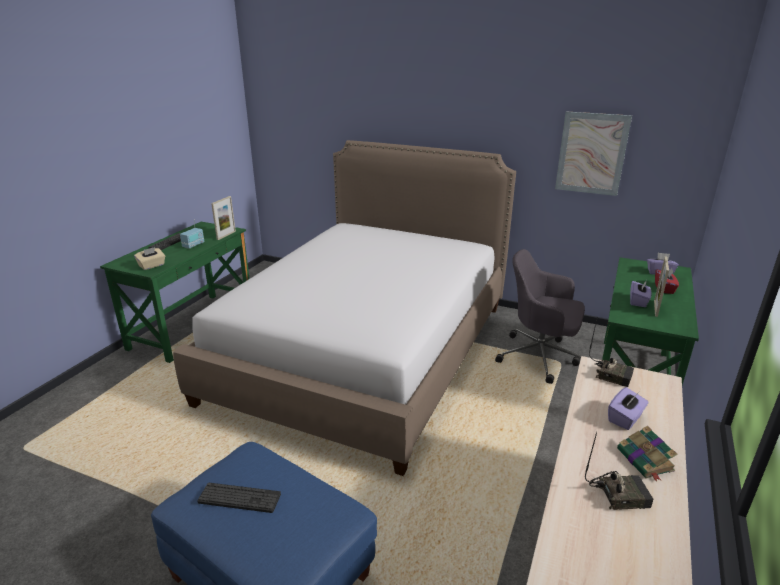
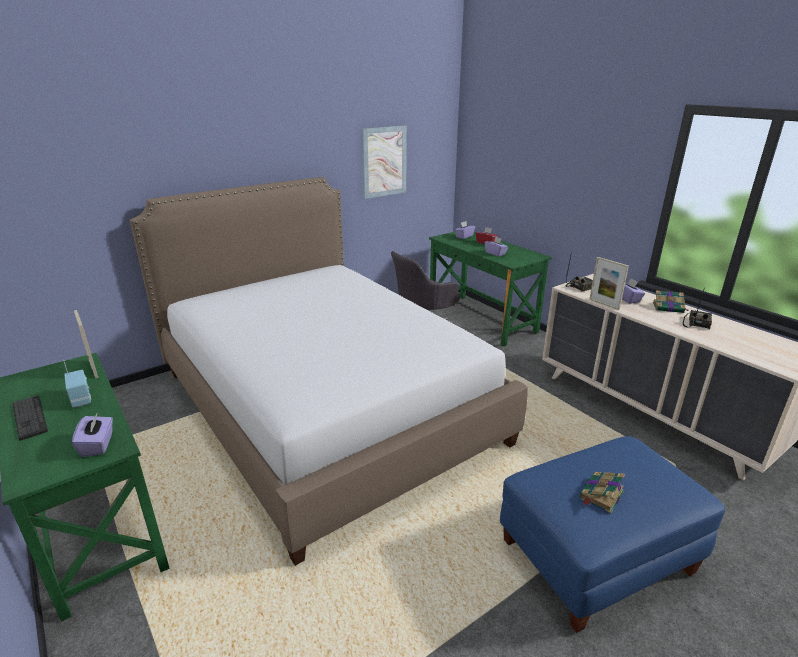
camera: 60 degrees left, 0 degrees up
(152, 266) = (98, 445): beige tissue box -> purple tissue box
(239, 498) = (601, 495): keyboard -> book
(655, 308) = (508, 253): picture frame -> picture frame (604, 304)

